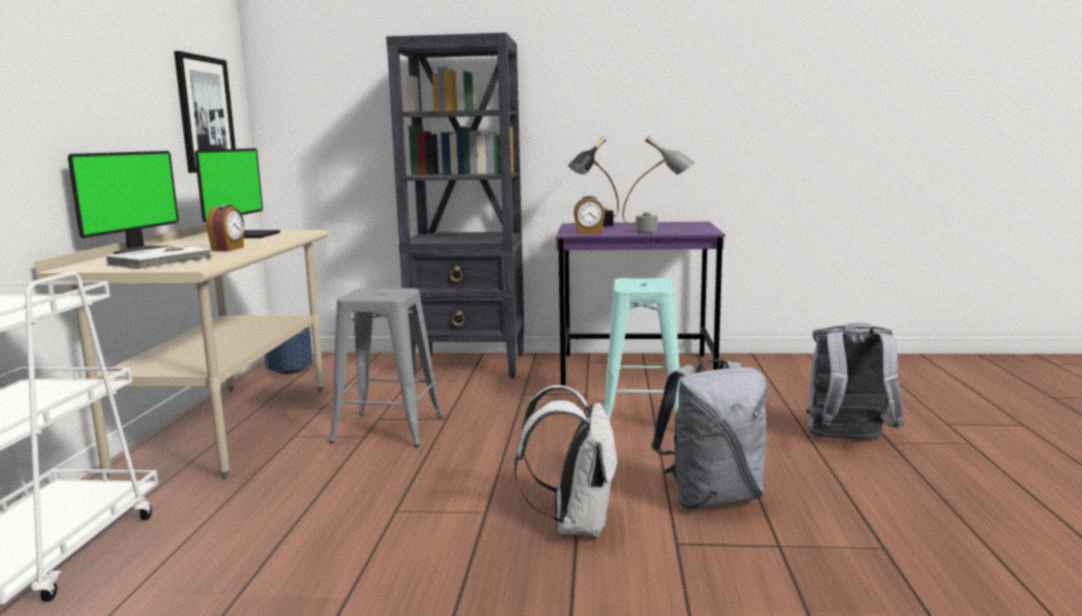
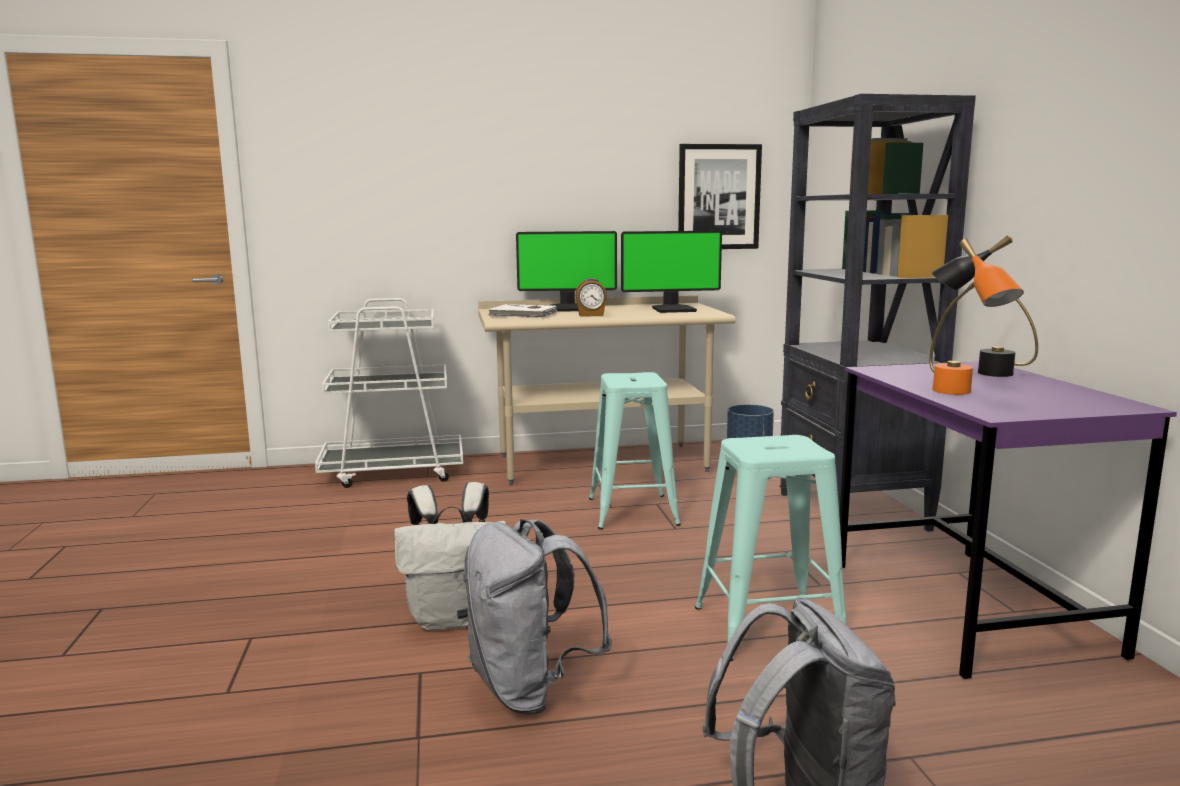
camera: 75 degrees right, 0 degrees up
(388, 429) = (632, 511): grey stool -> turquoise stool
(589, 233) = (891, 374): alarm clock -> none
(657, 231) = (963, 394): grey table lamp -> orange table lamp

